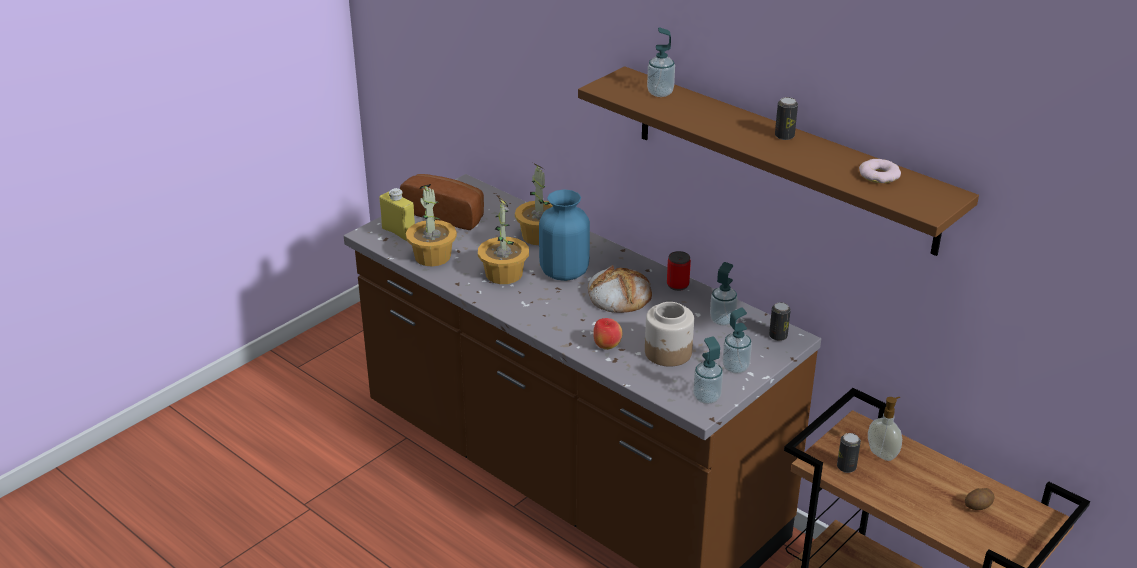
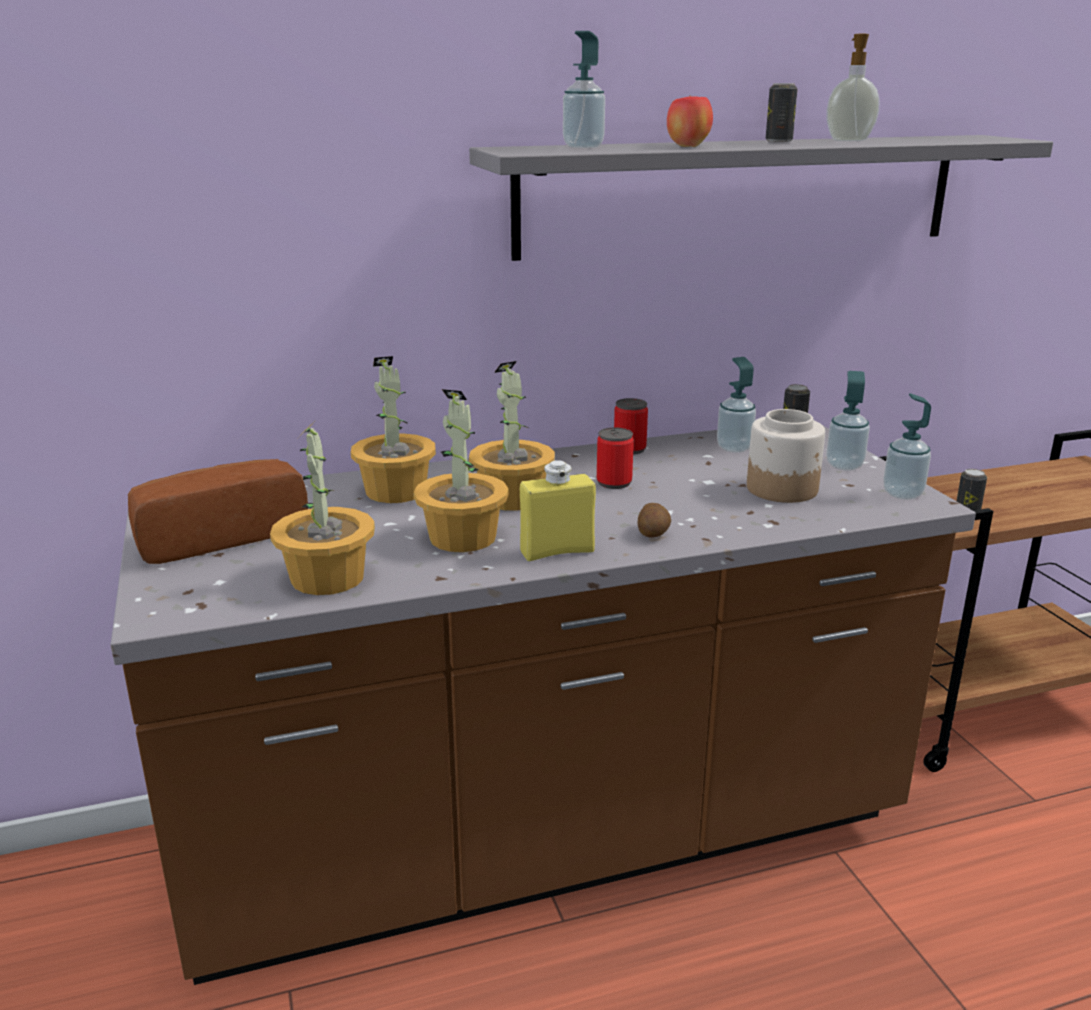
camera: 60 degrees left, 10 degrees down
(399, 232) = (202, 587): yellow bottle -> yellow bottle (557, 552)
(564, 271) = (513, 498): blue vase -> potted plant
(606, 346) = (735, 518): apple -> apple (688, 146)
(618, 295) = (614, 483): bread -> can
(782, 158) = (741, 194): brown shelf -> grey shelf
(879, 175) = (915, 138): donut -> none
(882, 453) = (949, 494): soap dispenser -> soap dispenser (848, 140)
(978, 506) = (1057, 481): potato -> potato (653, 533)

